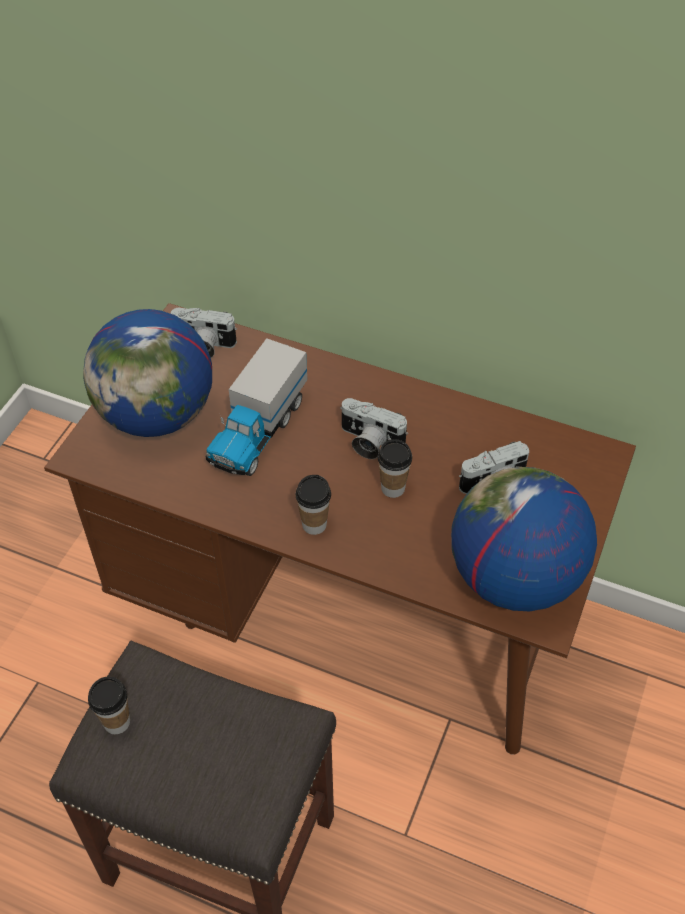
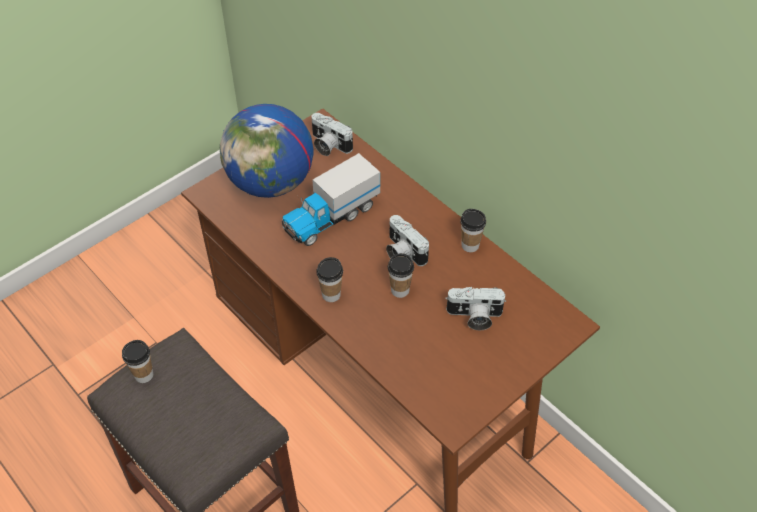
camera: 25 degrees right, 0 degrees up
(442, 406) = (470, 245): none -> cup
(513, 577) = (447, 384): globe -> none

